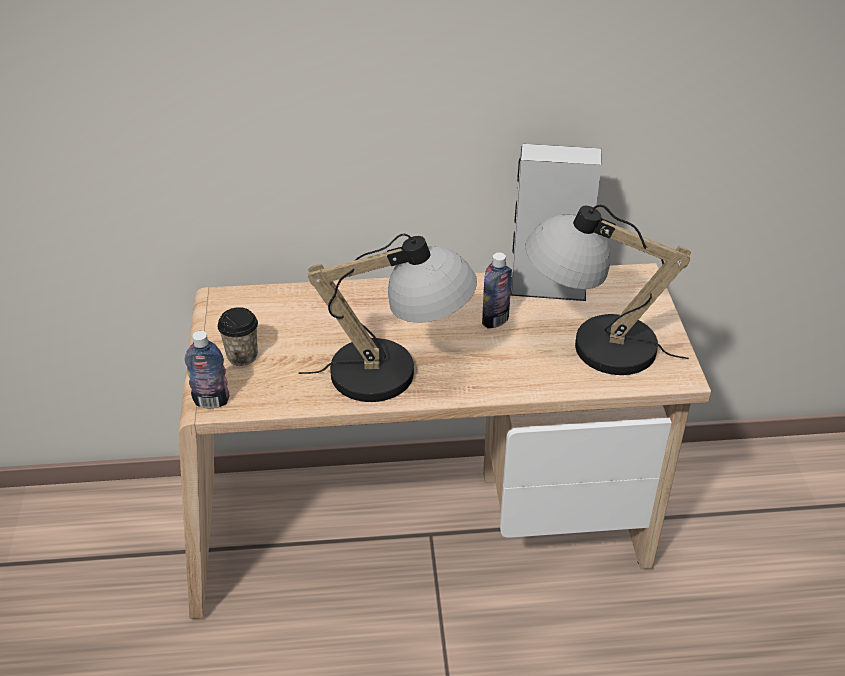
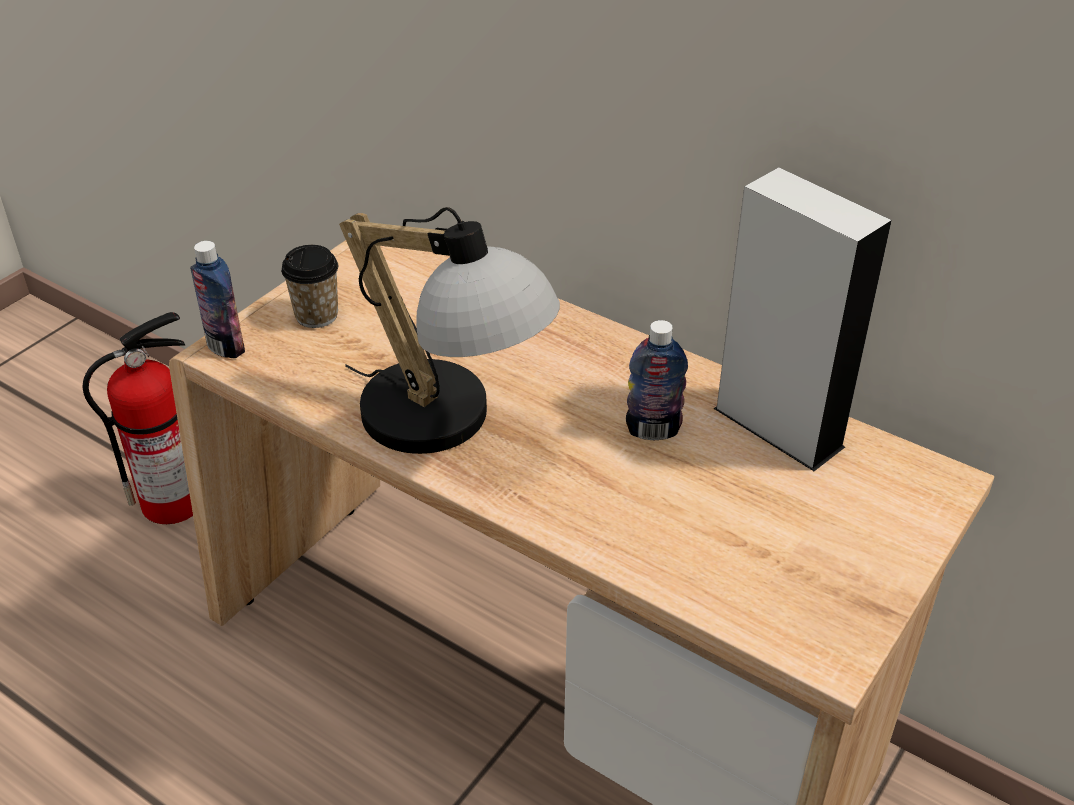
camera: 40 degrees right, 0 degrees up
(77, 569) = (174, 500): none -> fire extinguisher
(591, 344) = (748, 533): table lamp -> none

